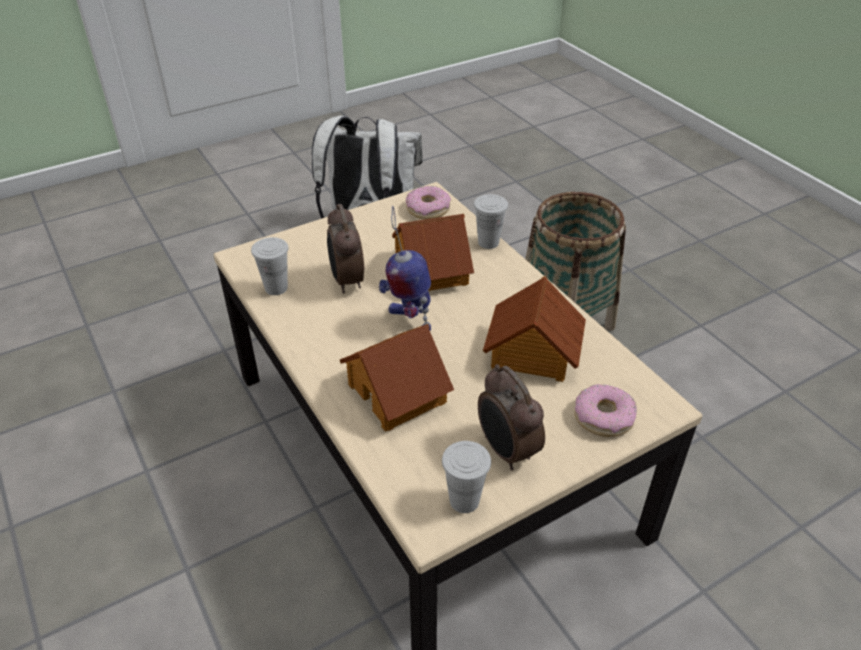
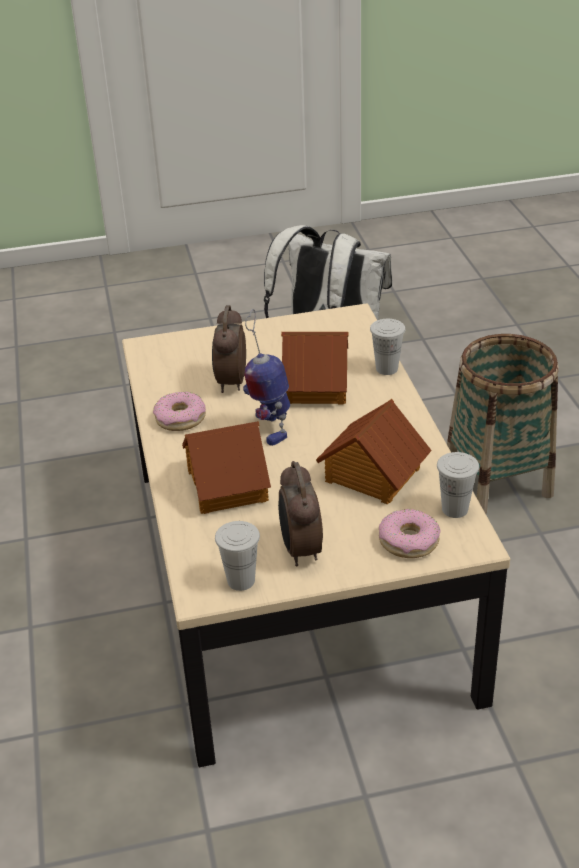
camera: 20 degrees right, 5 degrees down
(276, 288) = (163, 378): white cup -> white cup (455, 509)
(428, 209) = (343, 328): donut -> donut (180, 418)

